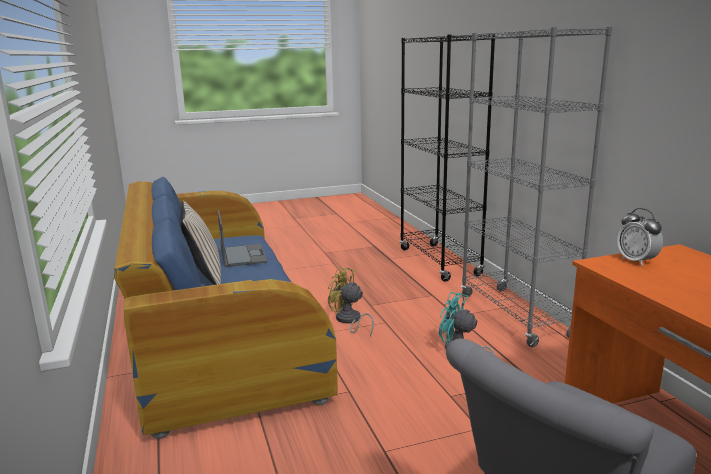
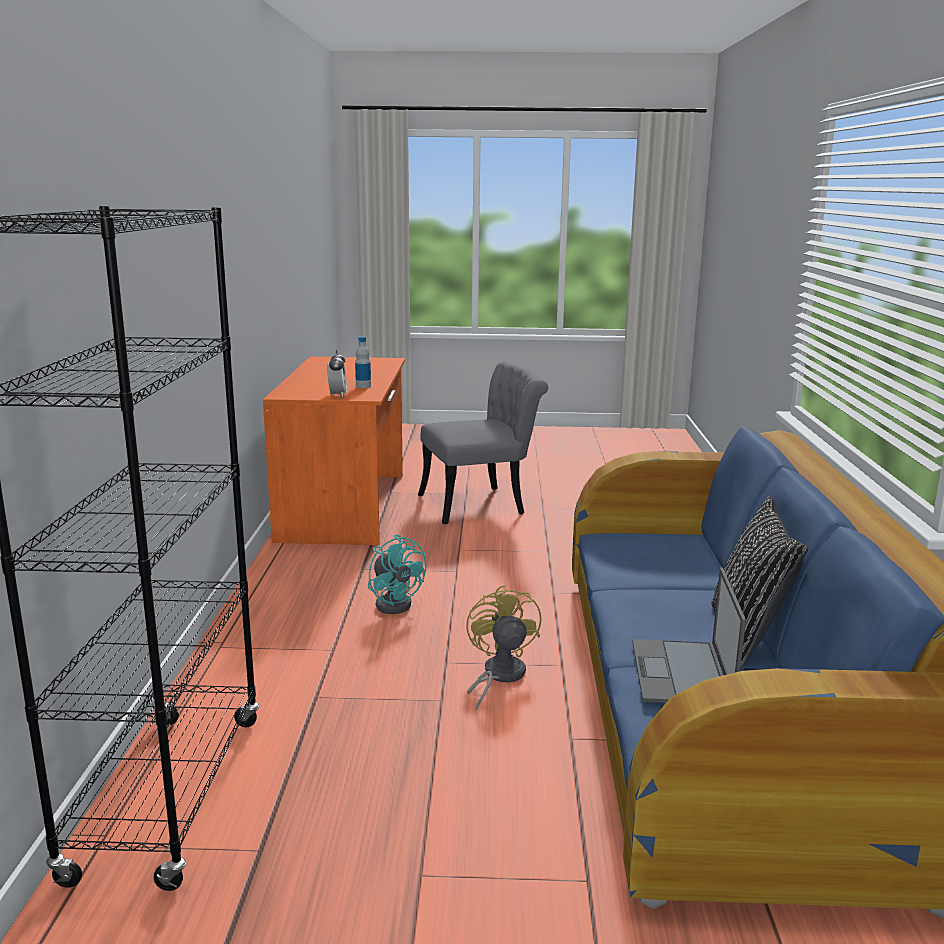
camera: 160 degrees left, 0 degrees up
(204, 277) = (747, 637): beige pillow -> black pillow
(349, 321) = (498, 676): yellow fan -> yellow fan turned 150 degrees counterclockwise
(515, 316) = (256, 631): grey bookcase -> none
(656, 282) = (363, 386): none -> bottle

